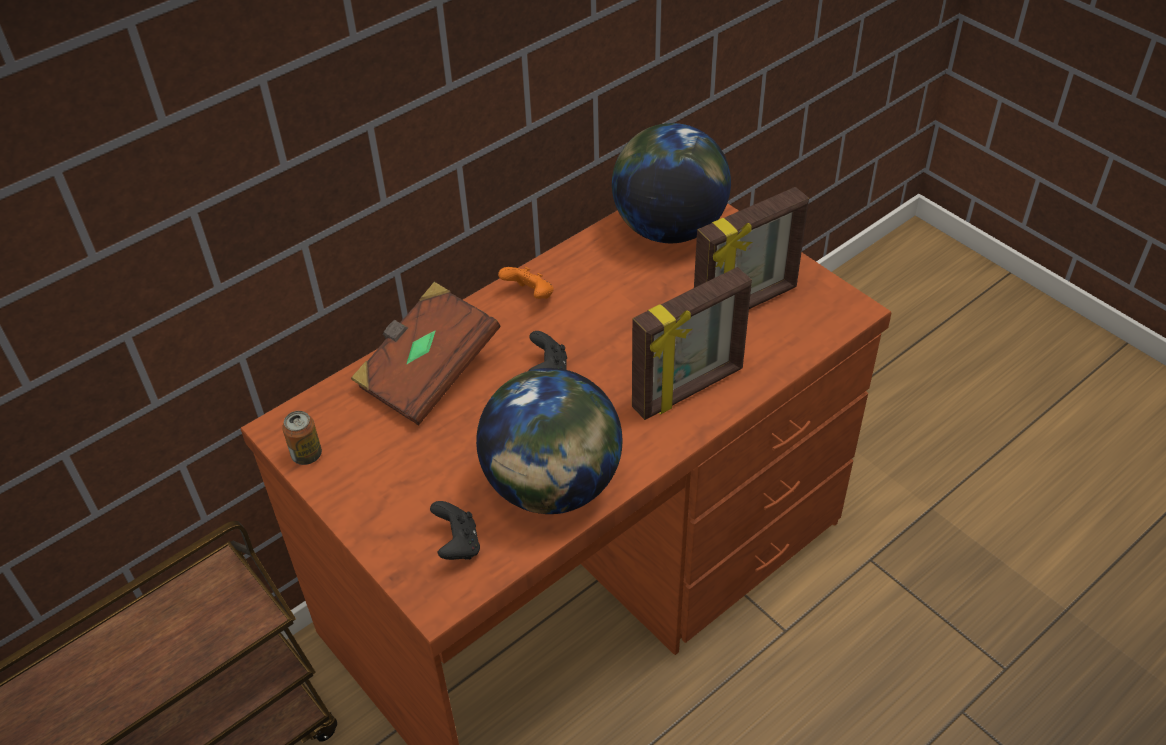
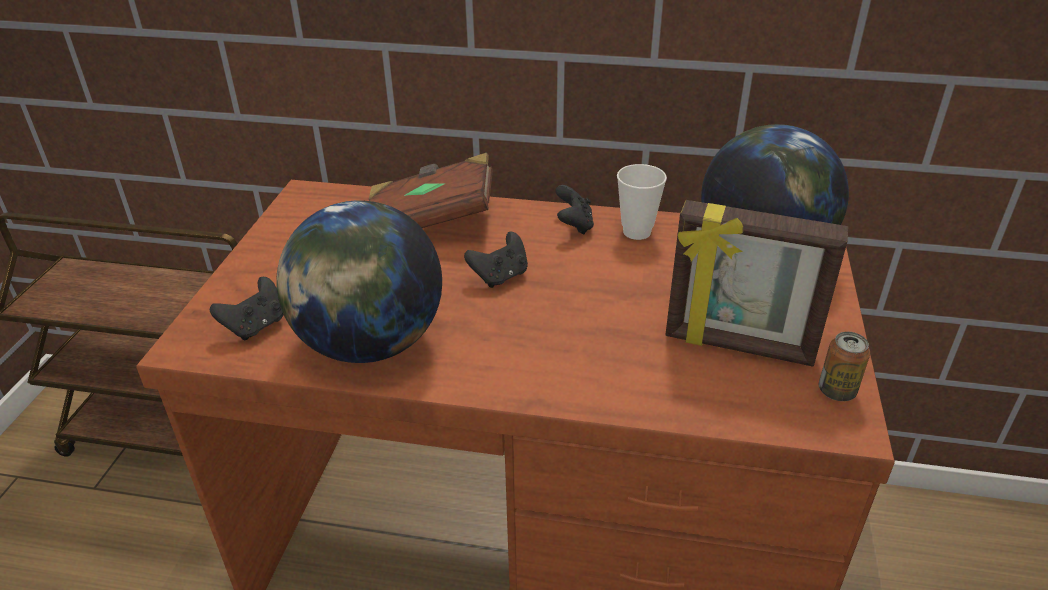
camera: 50 degrees right, 10 degrees down
(307, 455) = (289, 215): can -> can (837, 391)
(530, 295) = (574, 225): orange game controller -> black game controller
(576, 269) = (636, 232): none -> cup
(689, 390) = (578, 366): picture frame -> none

